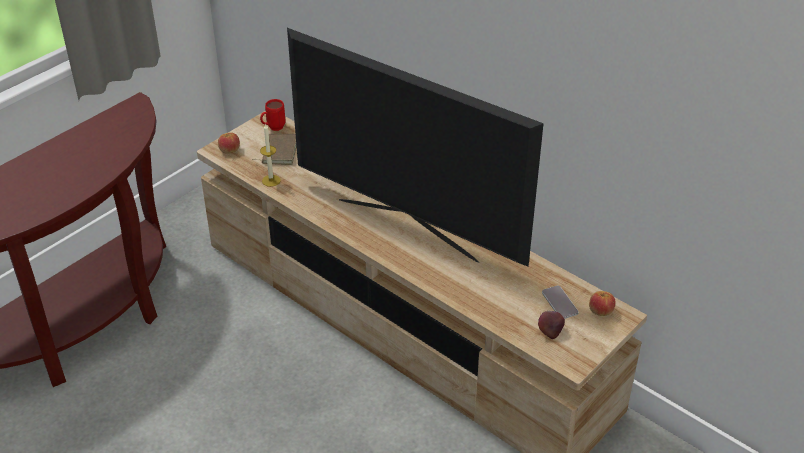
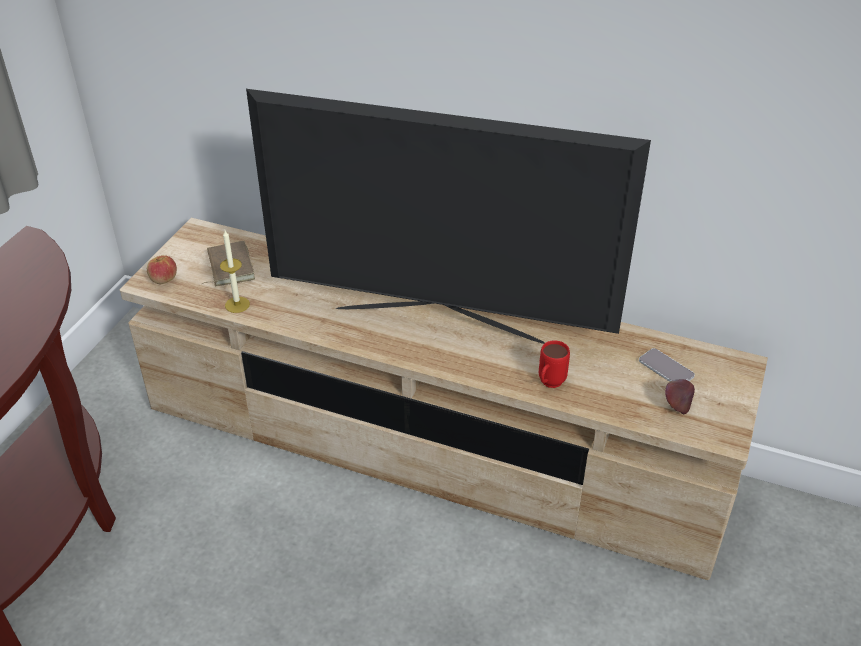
camera: 20 degrees left, 0 degrees up
(273, 128) = (207, 241): red mug -> red mug (549, 384)
(600, 311) = (716, 366): apple -> none

